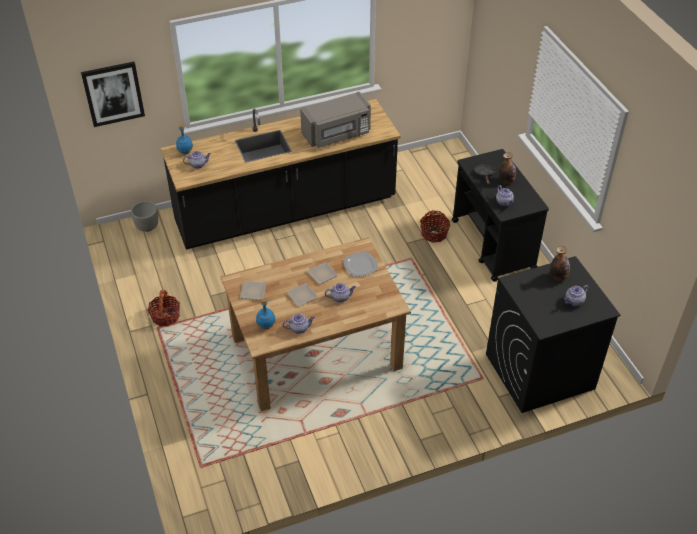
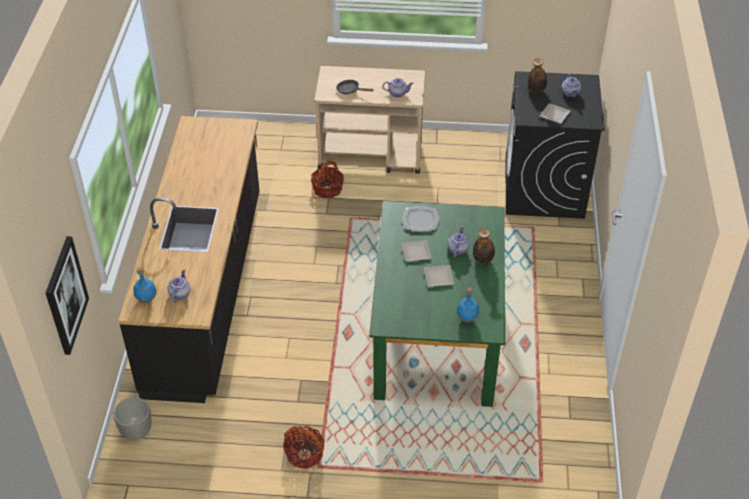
camera: 65 degrees left, 0 degrees up
(252, 291) = (408, 314): plate -> plate (553, 115)
(299, 328) = (483, 294): teapot -> none
(316, 351) = (435, 335): brown dining table -> green dining table
(337, 134) = (218, 164): grey microwave -> none
(493, 245) = (371, 155): black cart -> beige cart
(506, 181) = (369, 81): bottle -> bottle (483, 260)

